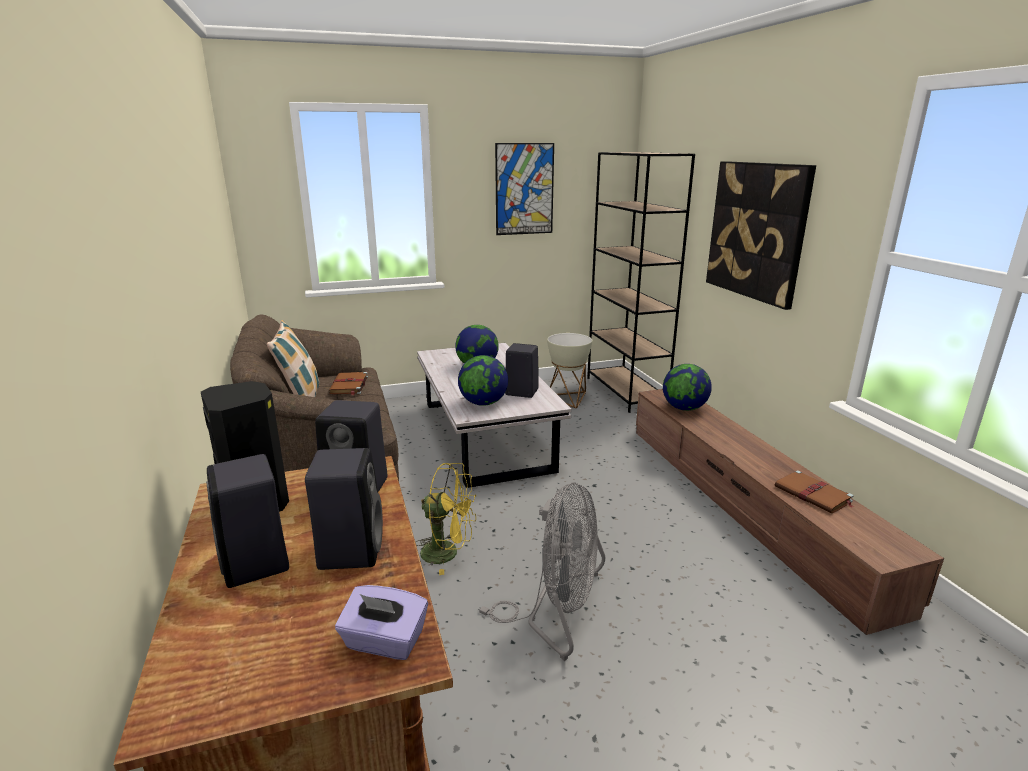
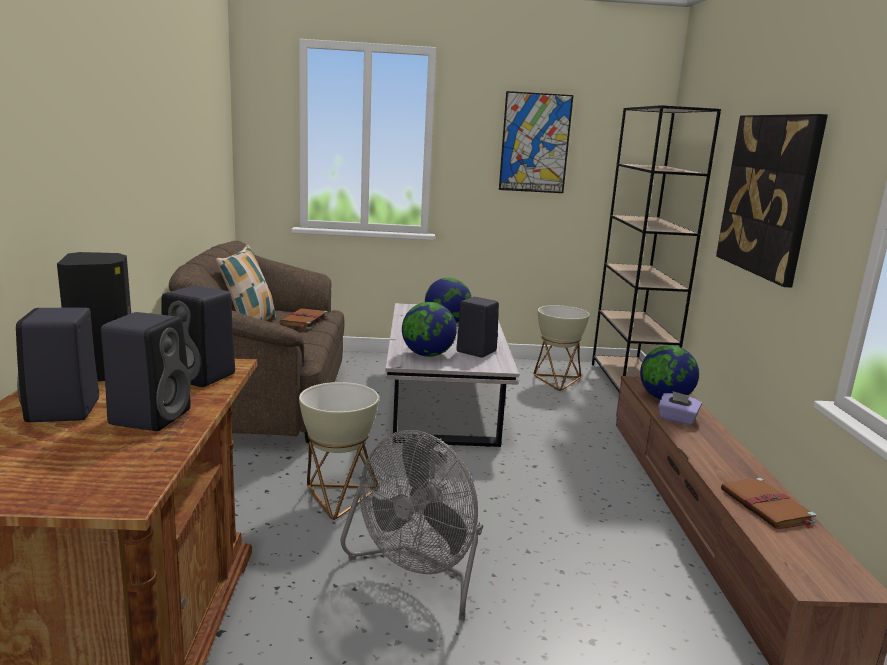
camera: 15 degrees right, 5 degrees down
(384, 642) = (113, 483): purple tissue box -> purple tissue box (677, 419)
(448, 553) = (338, 496): yellow fan -> planter
(555, 610) = (417, 570): grey fan -> grey fan turned 90 degrees clockwise

